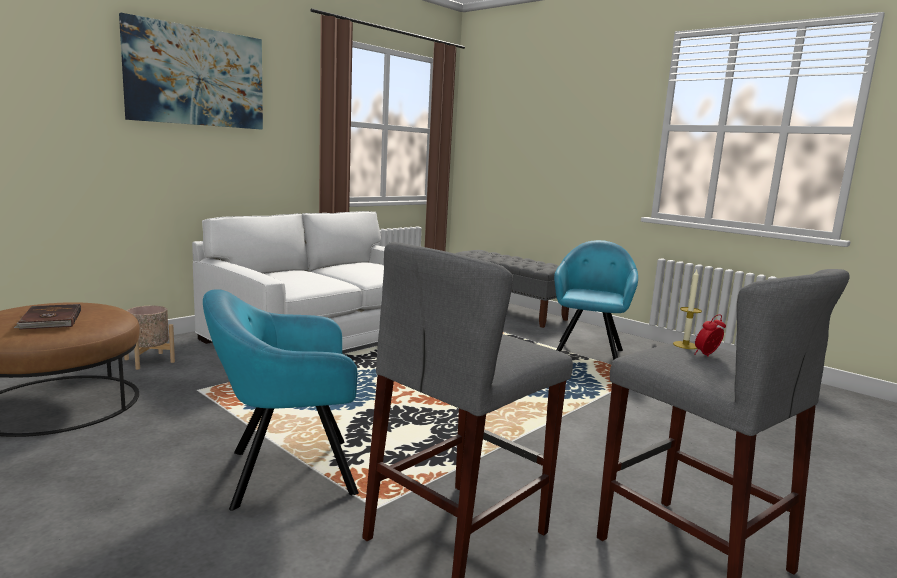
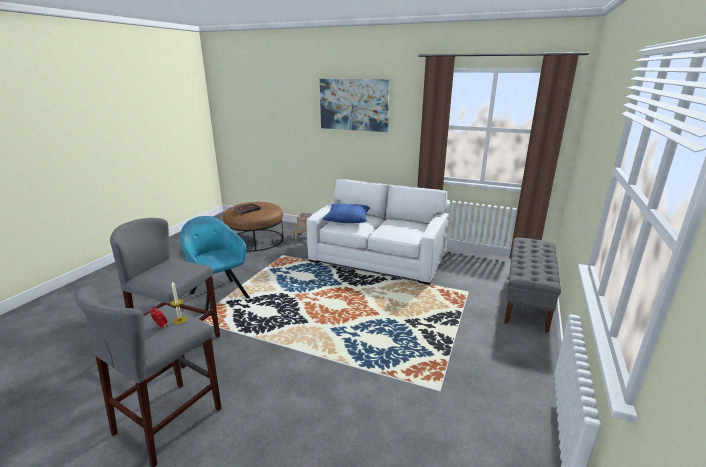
camera: 70 degrees right, 10 degrees up
(284, 278) = (347, 218): none -> blue pillow
(588, 353) = (462, 354): turquoise armchair -> none

